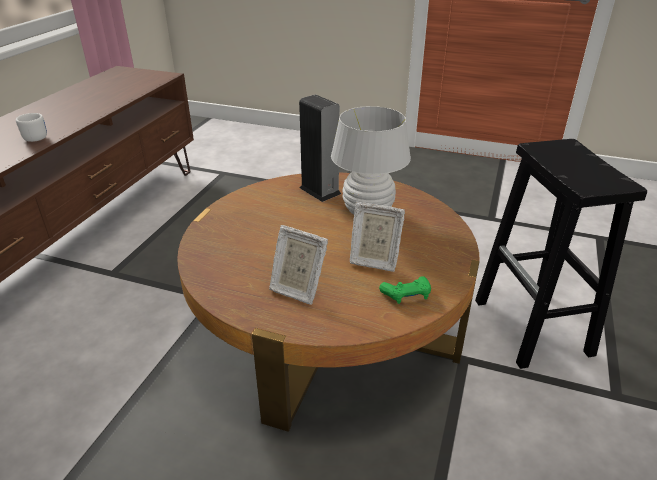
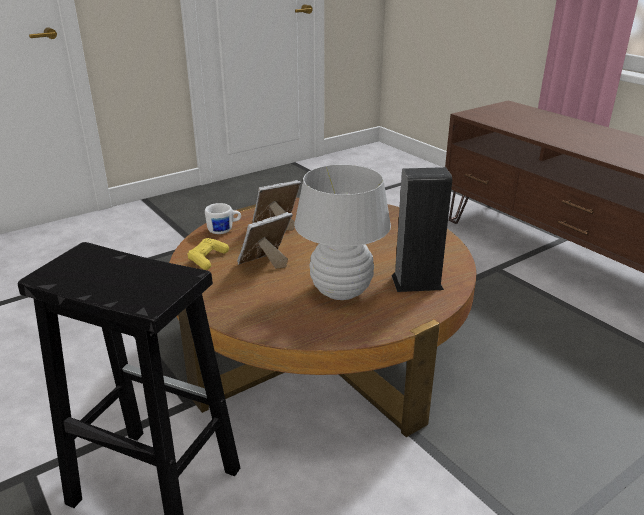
camera: 125 degrees right, 5 degrees down
(34, 137) = (570, 140): white mug -> white mug (224, 230)
(406, 295) = (208, 259): green game controller -> yellow game controller

